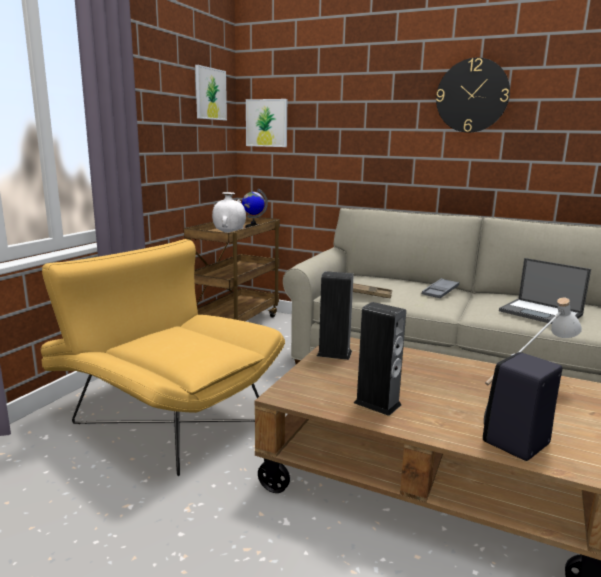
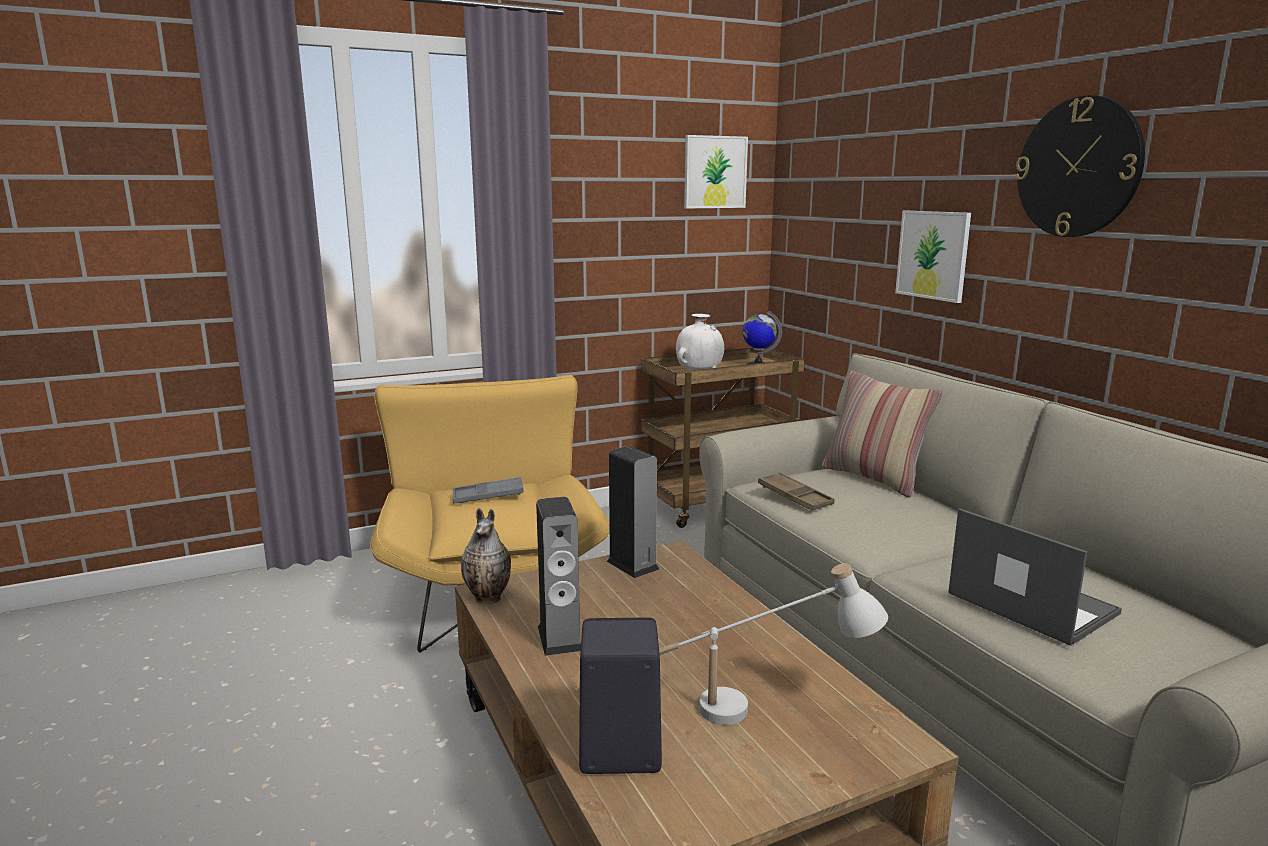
camera: 40 degrees right, 0 degrees up
(266, 123) = (802, 211): picture -> picture (933, 255)
(293, 398) = (489, 598): none -> vase
(382, 278) = (874, 479): none -> pillow
(440, 292) = (921, 521): grey tray -> grey tray (488, 496)
(541, 313) = (1029, 603): laptop -> laptop turned 150 degrees clockwise

